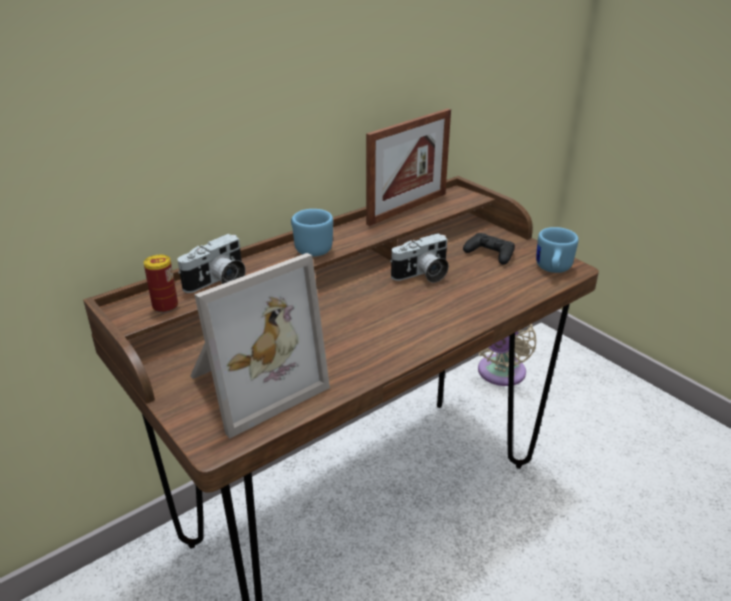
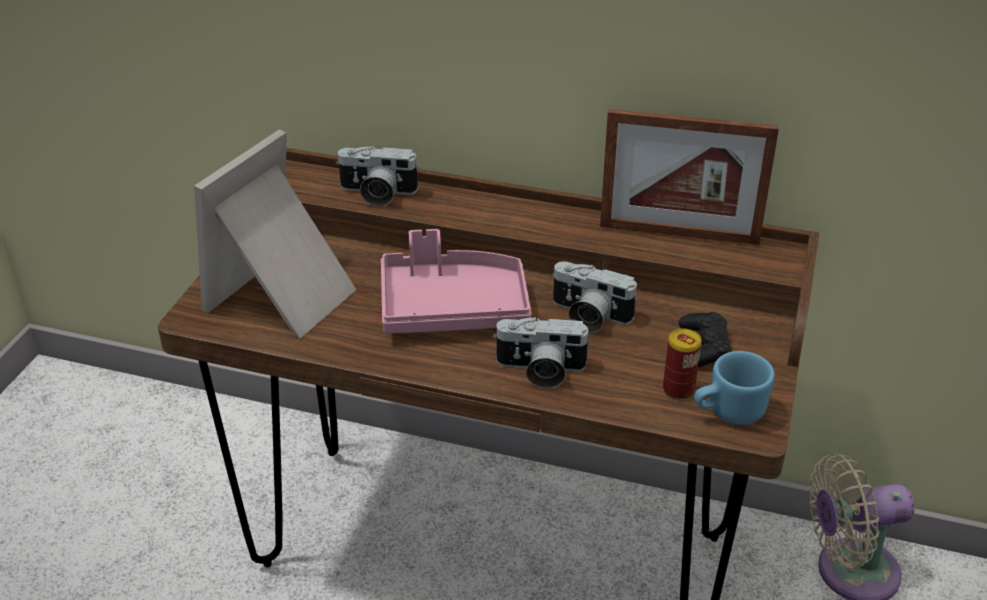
camera: 55 degrees right, 5 degrees up
(165, 306) = (310, 188): can -> can (678, 389)
(252, 383) = (286, 296): picture frame -> picture frame turned 105 degrees clockwise
(310, 248) = (501, 212): blue mug -> none
(357, 317) = (452, 307): none -> pink tray
(458, 311) = (540, 371): none -> camera

